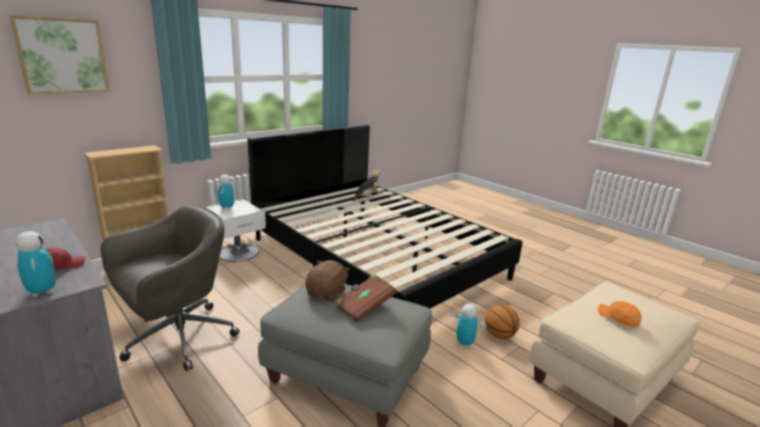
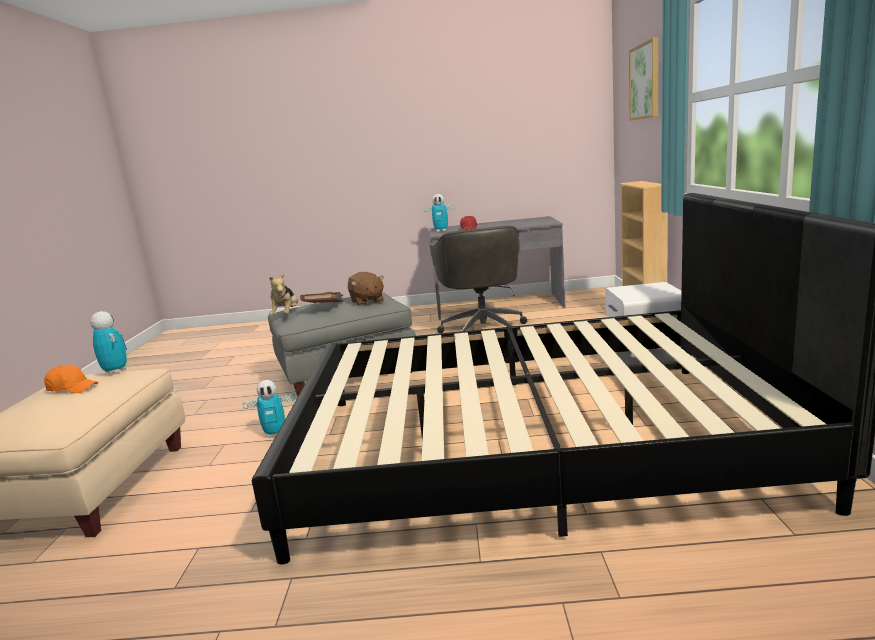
camera: 135 degrees right, 5 degrees down
(227, 208) = (648, 287): toy robot -> toy robot (115, 371)
(367, 197) = (682, 393): plush toy -> plush toy (286, 315)
(499, 335) = (240, 461): basketball -> none

